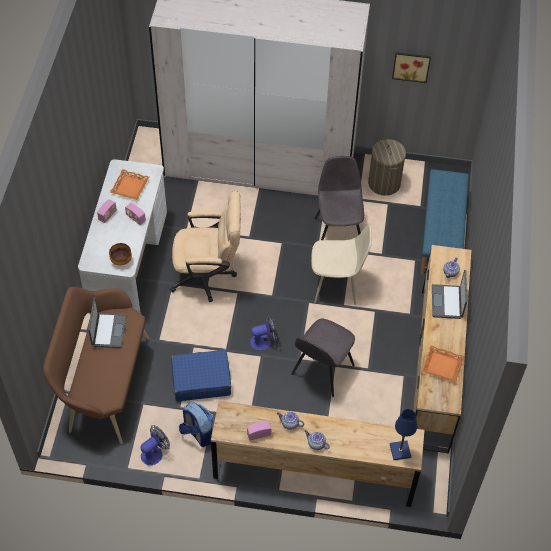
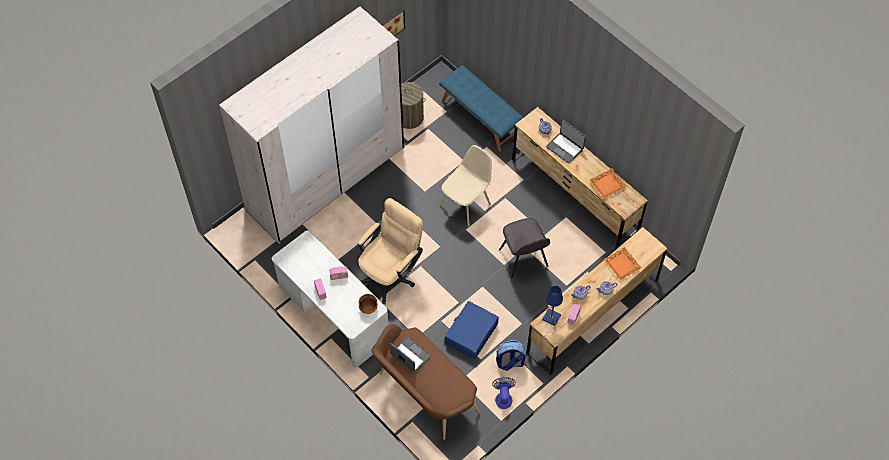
camera: 50 degrees left, 5 degrees up
(129, 187) = (307, 262): orange tray -> orange tray (621, 265)
(264, 341) = (472, 276): fan -> none
(338, 231) = (424, 172): grey chair -> none
(400, 451) = (646, 249): blue table lamp -> blue table lamp (551, 317)

